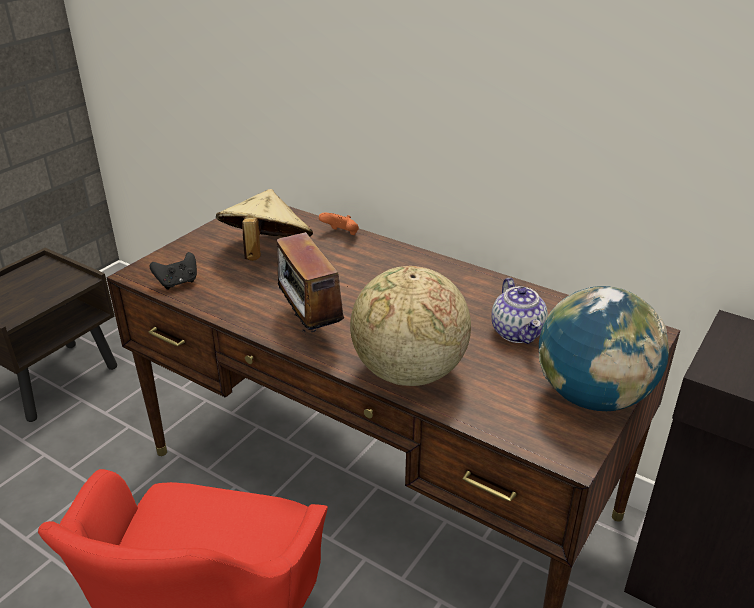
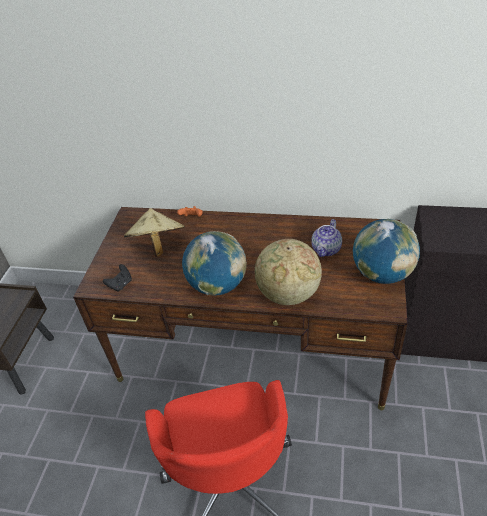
camera: 20 degrees left, 10 degrees up
(309, 326) = (217, 285): radio -> globe
(518, 333) = (326, 249): teapot -> teapot turned 60 degrees clockwise

